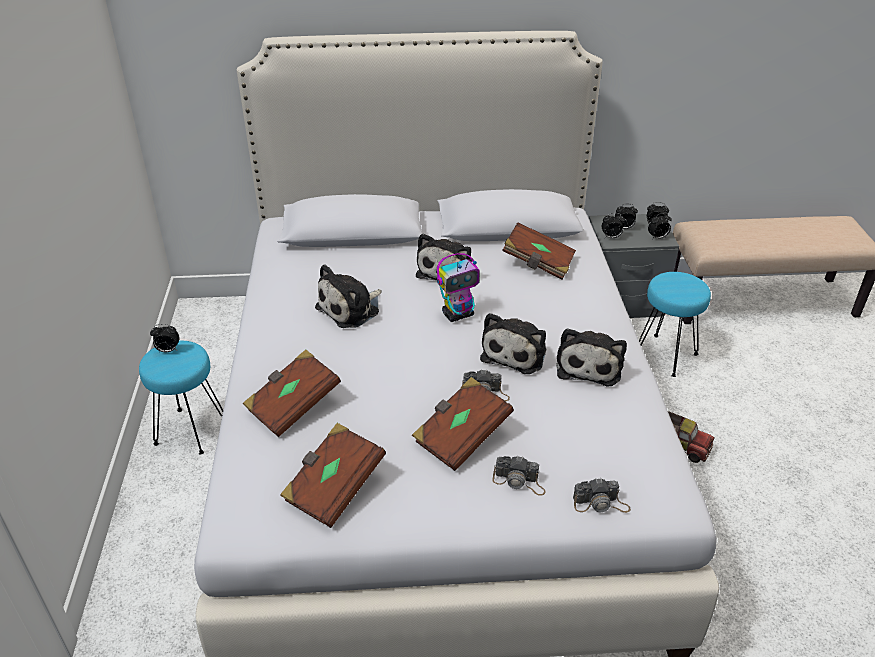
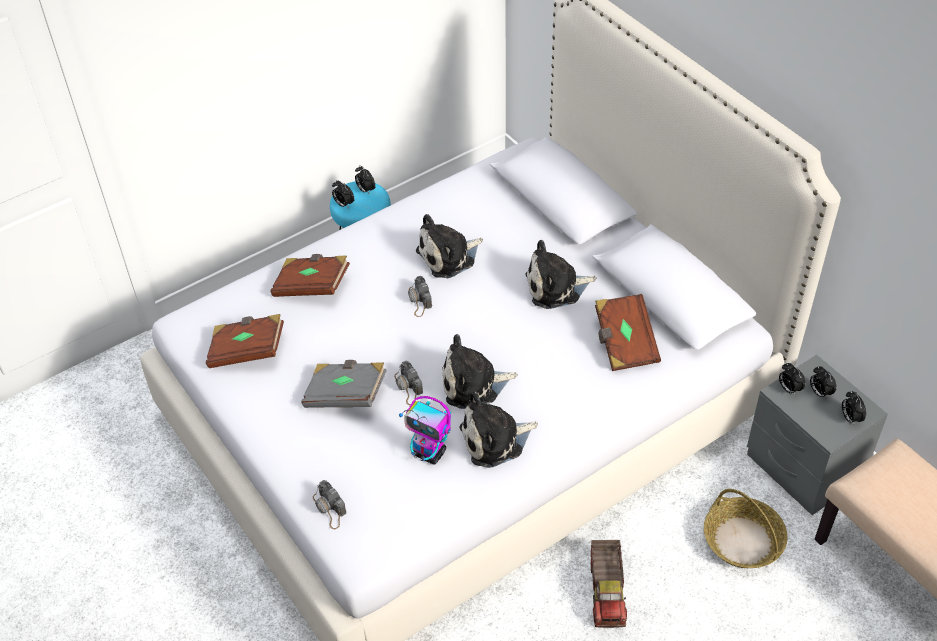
camera: 60 degrees right, 10 degrees up
(351, 309) = (449, 256): plush toy -> plush toy turned 45 degrees counterclockwise
(458, 314) = (497, 324): toy robot -> toy robot (429, 453)
(461, 436) = (346, 395): brown book -> grey book
(519, 482) = (320, 450): camera -> camera (419, 300)
(657, 237) = (828, 428): alarm clock -> alarm clock (343, 204)
(665, 355) = (743, 541): turquoise stool -> basket

